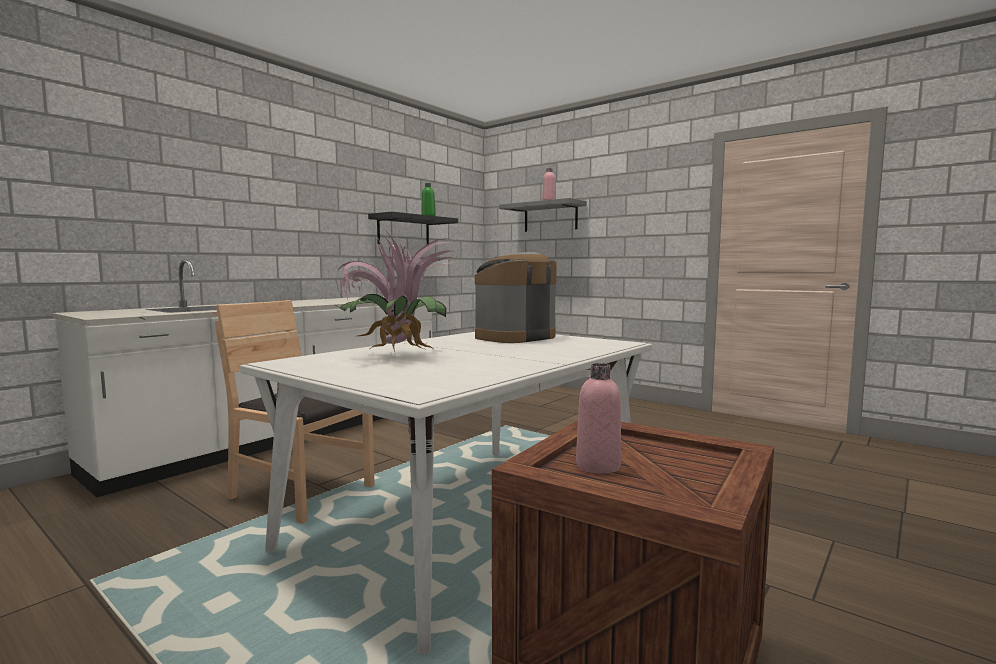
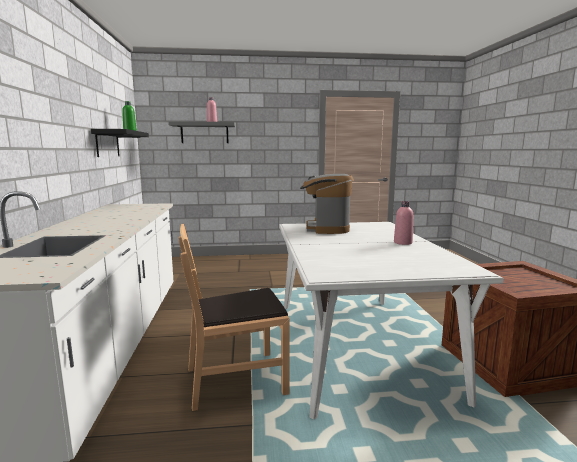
camera: 45 degrees left, 5 degrees up
(396, 356) = (351, 254): potted plant -> none
(598, 466) = (518, 285): pink bottle -> pink bottle (403, 242)

